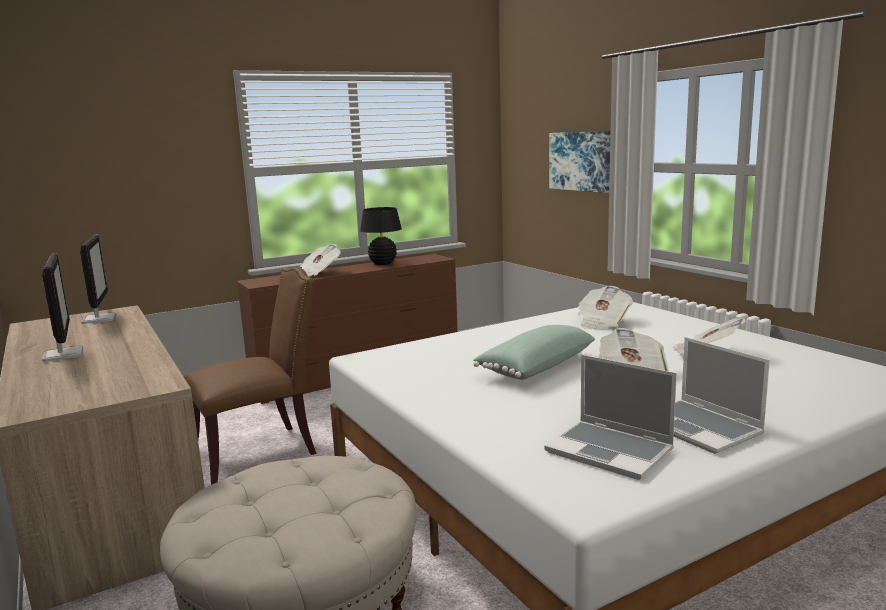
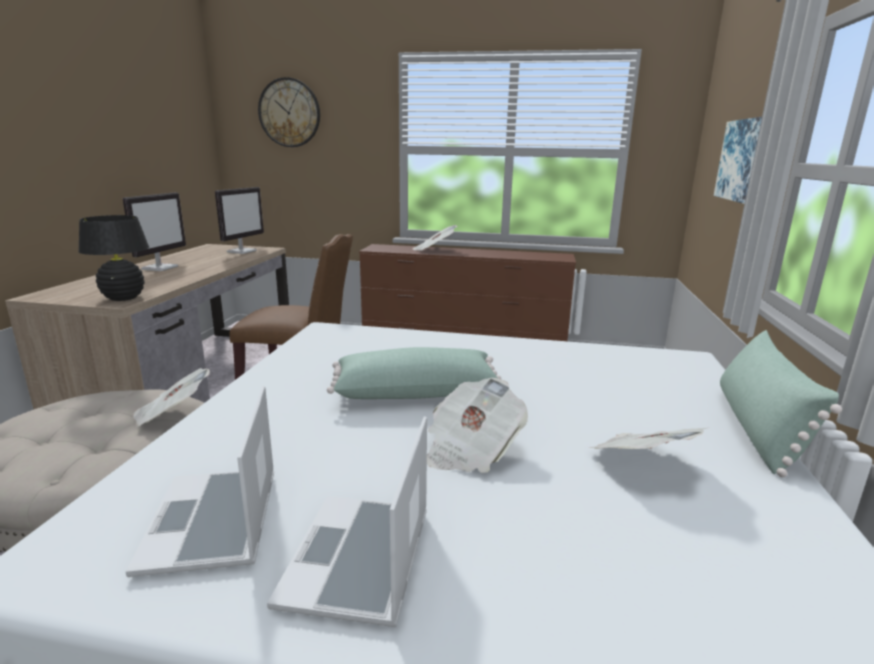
camera: 40 degrees right, 5 degrees up
(96, 139) = (289, 113): none -> wall clock
(383, 263) = (503, 253): black table lamp -> black table lamp (123, 298)
(602, 322) = (610, 372): newspaper -> newspaper (172, 415)
(712, 324) = (757, 428): none -> green pillow

